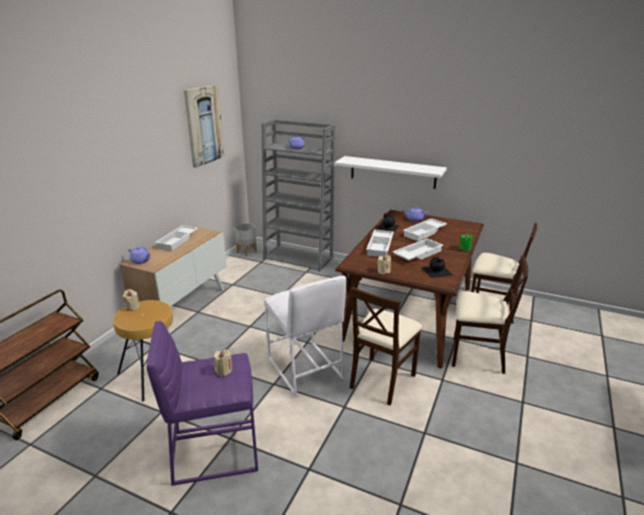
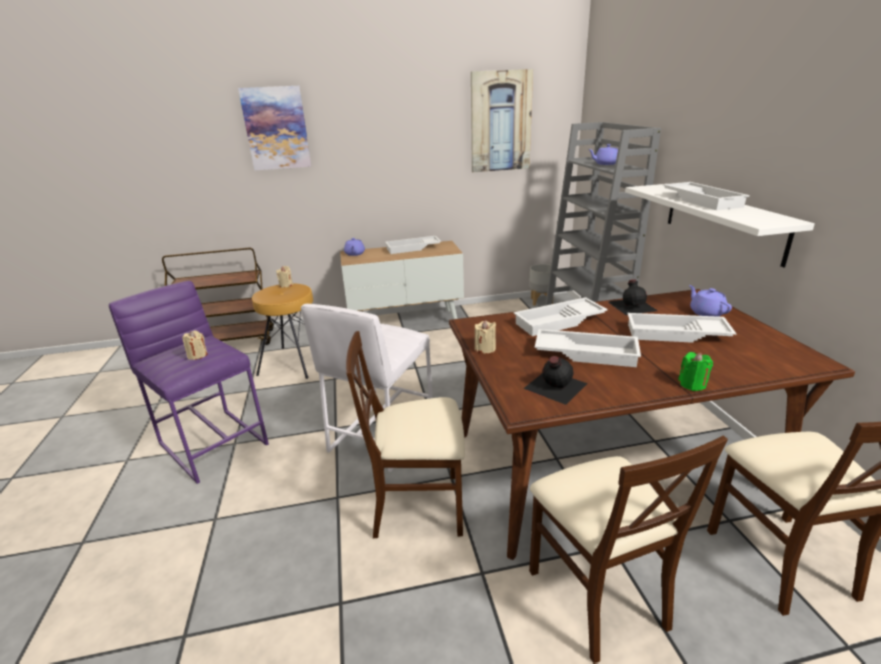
camera: 55 degrees right, 0 degrees up
(52, 162) = (276, 128): none -> picture
(388, 164) = (702, 201): none -> white tray

